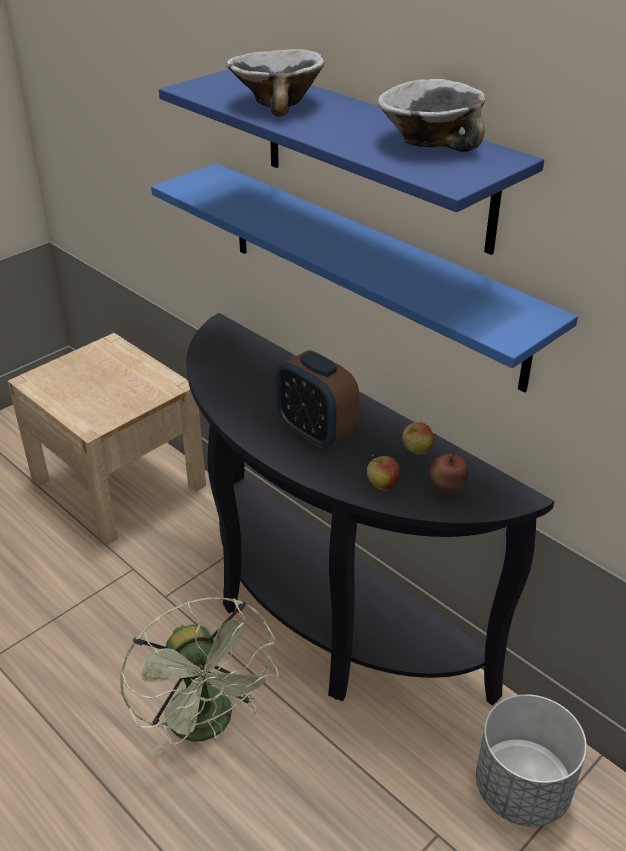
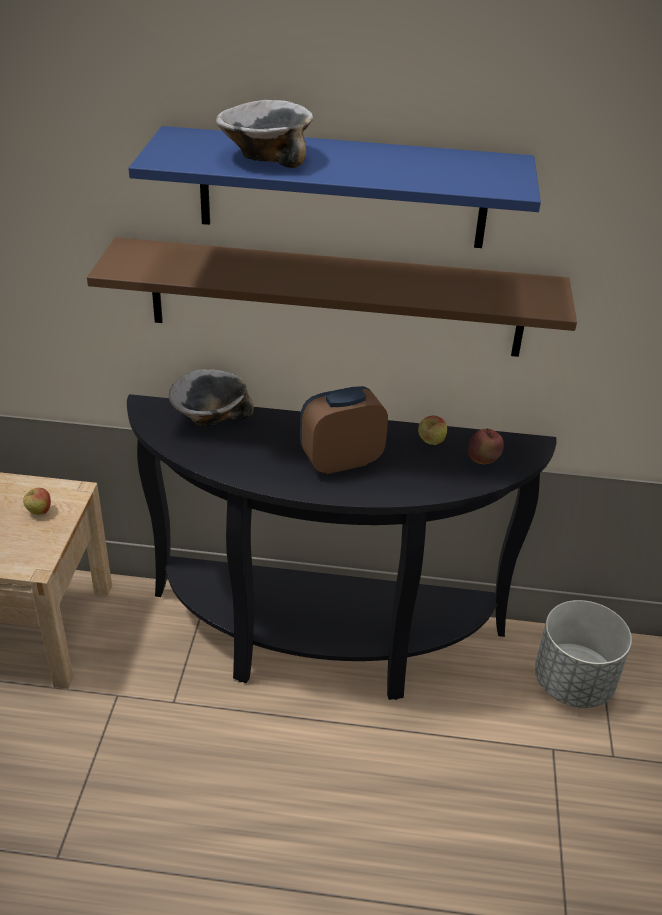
camera: 40 degrees left, 0 degrees up
(208, 725) = (319, 783): green fan -> none
(316, 432) = (341, 461): alarm clock -> alarm clock turned 150 degrees clockwise
(369, 271) = (336, 298): blue shelf -> brown shelf
(382, 485) = (438, 479): apple -> apple (39, 512)
(427, 142) = (439, 161): bowl -> bowl (209, 418)

